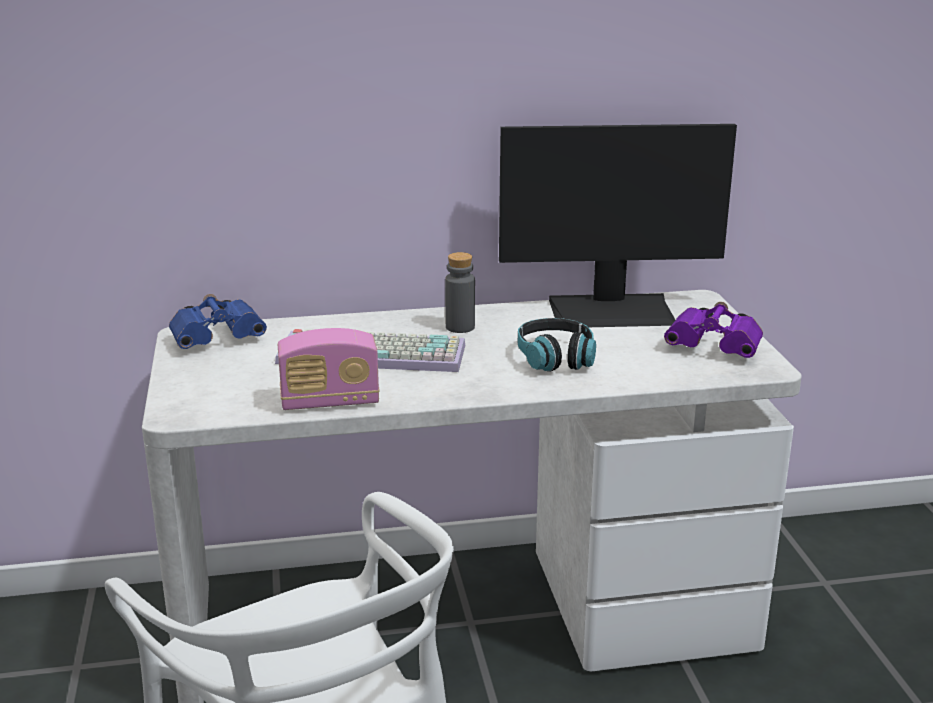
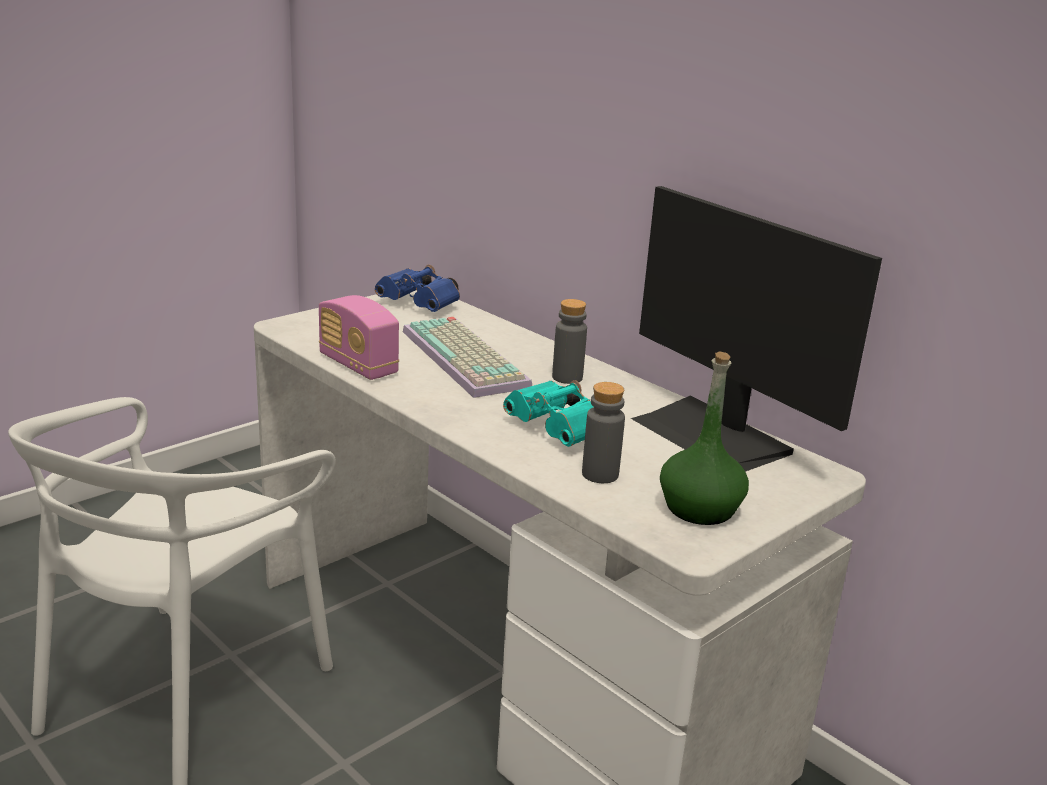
camera: 55 degrees right, 0 degrees up
(555, 357) = (560, 431): headphones -> turquoise binoculars
(640, 364) = (600, 474): none -> grey bottle
(716, 349) = (700, 508): purple binoculars -> green bottle

